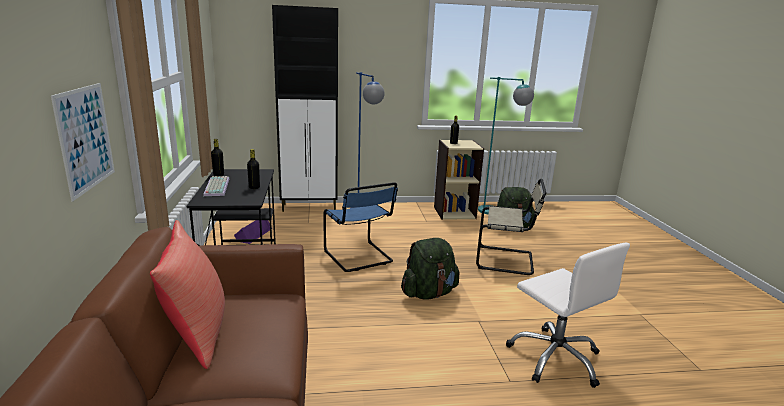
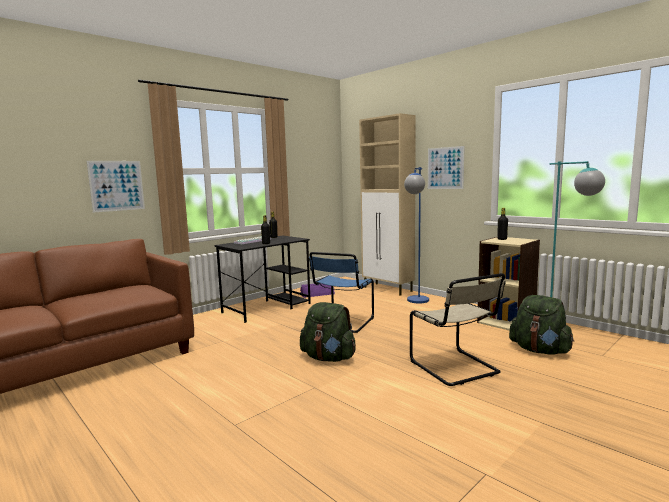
camera: 55 degrees right, 10 degrees down
(197, 332) = (103, 291): red pillow -> none
(310, 207) = (388, 289): black cabinet -> beige cabinet
(374, 72) = (445, 168): none -> picture
(555, 358) = (299, 437): white office chair -> none

